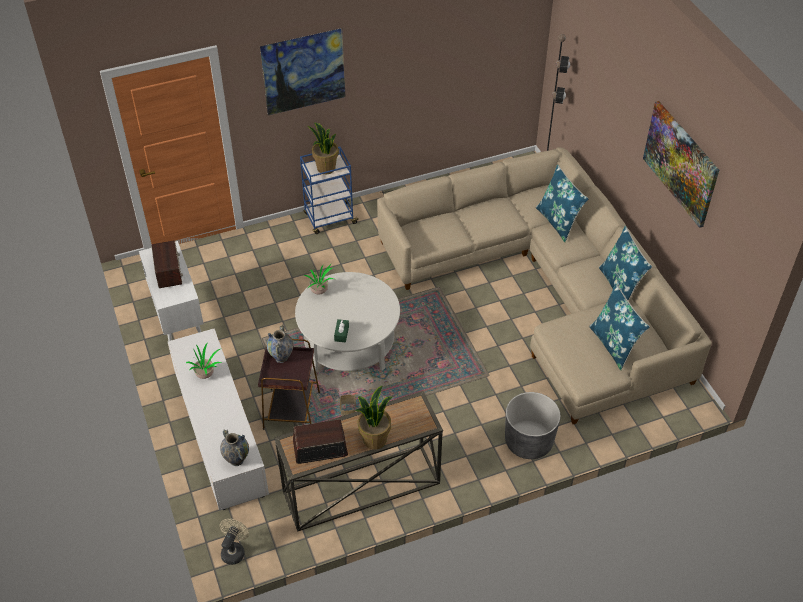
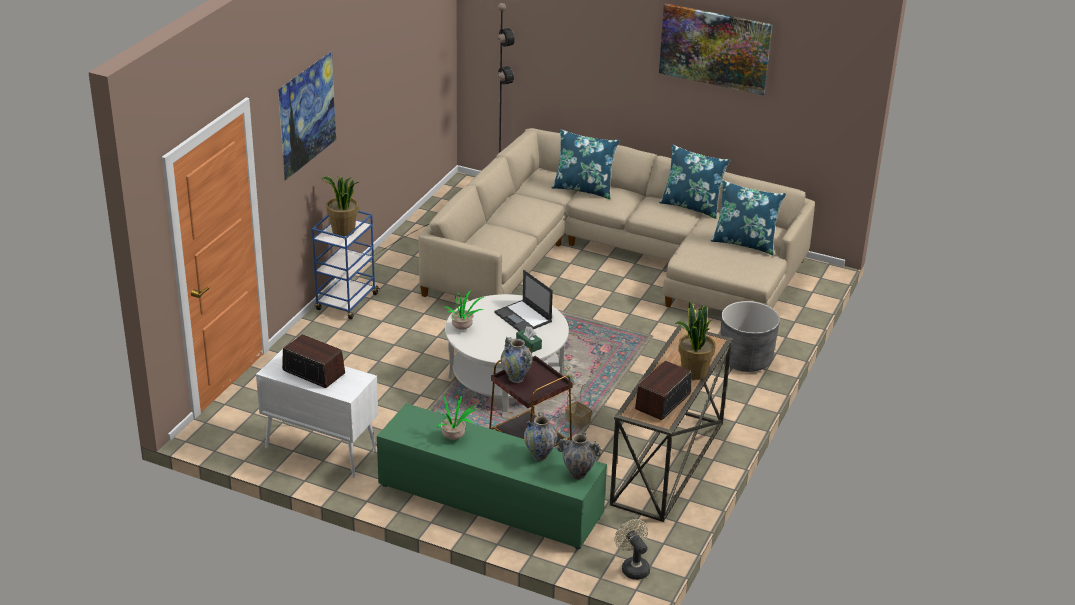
camera: 45 degrees left, 15 degrees down
(219, 431) = (488, 501): white tv stand -> green tv stand
(234, 428) = (540, 456): none -> vase
(368, 308) = (523, 317): none -> laptop

